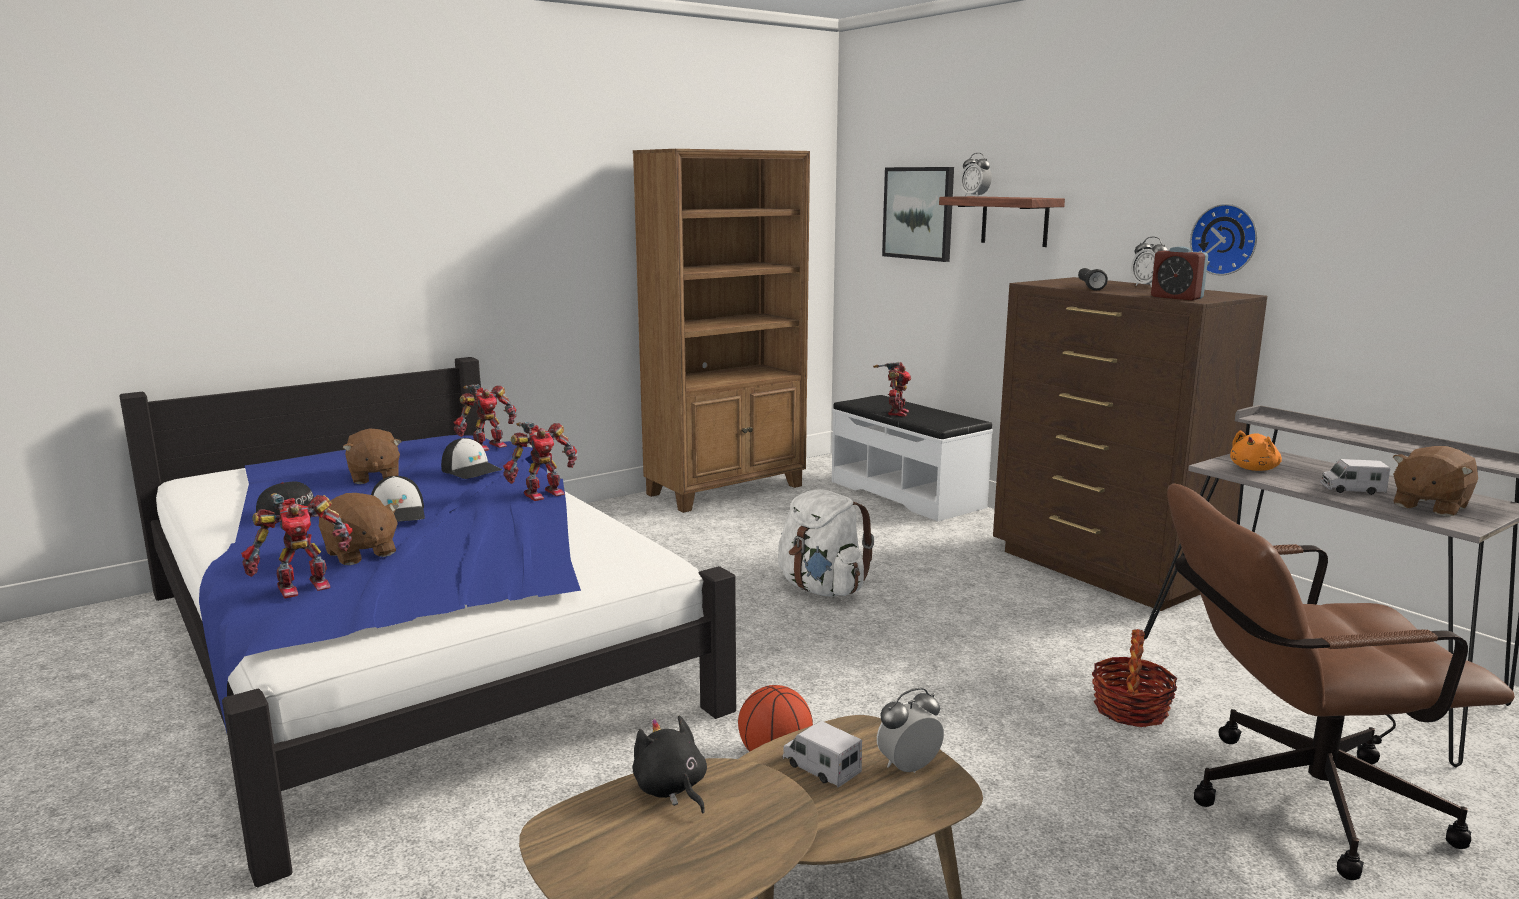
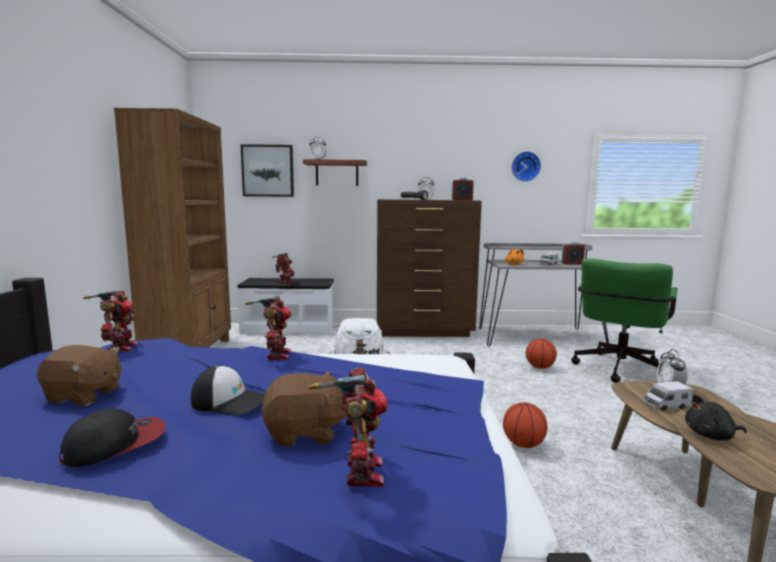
camera: 55 degrees left, 5 degrees down
(472, 470) = (175, 360): cap -> none
(1130, 710) = (540, 367): basket -> basketball
(1226, 239) = (450, 178): wall clock -> wall clock (525, 166)
(1292, 802) = (618, 371): brown office chair -> green office chair
(1429, 506) = (572, 263): brown plush toy -> alarm clock

